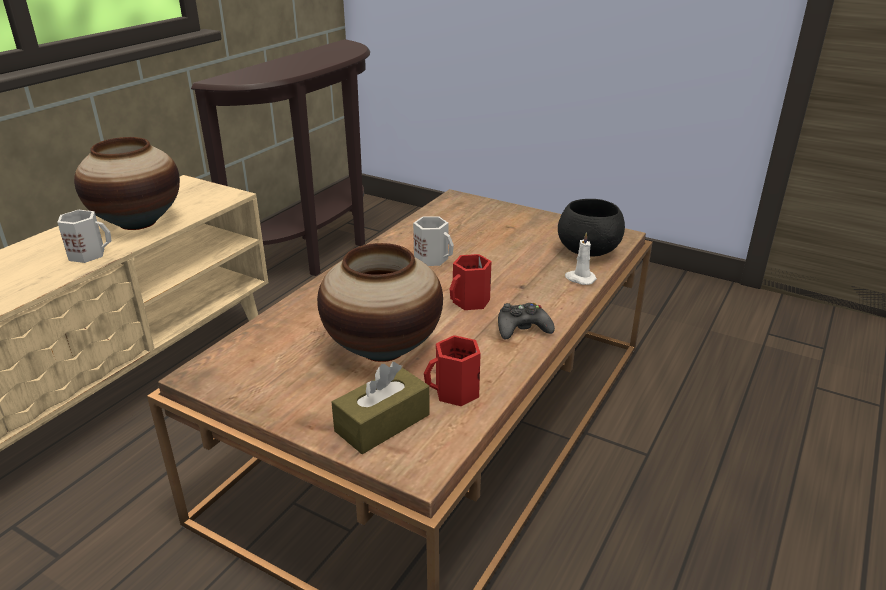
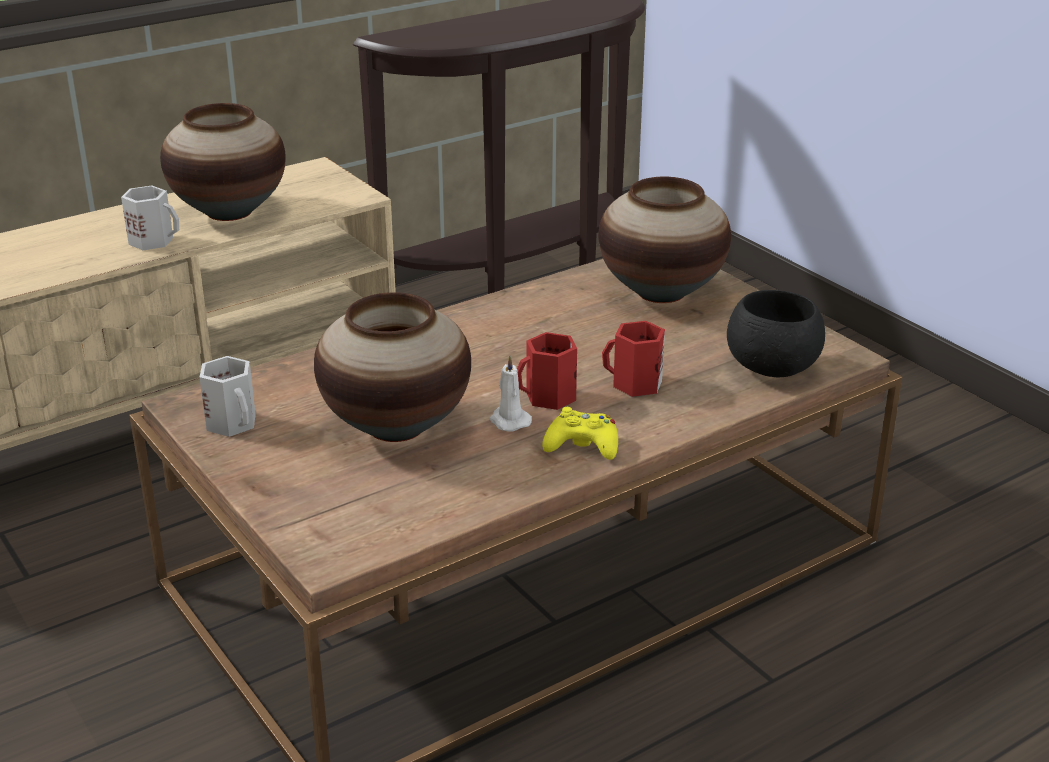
camera: 25 degrees right, 0 degrees up
(382, 423) = (328, 504): brown tissue box -> none
(433, 258) = (552, 332): white mug -> white mug (234, 422)
(455, 393) = (434, 496): red mug -> red mug (635, 384)
(478, 220) = (661, 293): none -> vase
(522, 328) = (582, 445): black game controller -> yellow game controller
(579, 278) = (721, 402): white candle -> white candle (509, 421)

